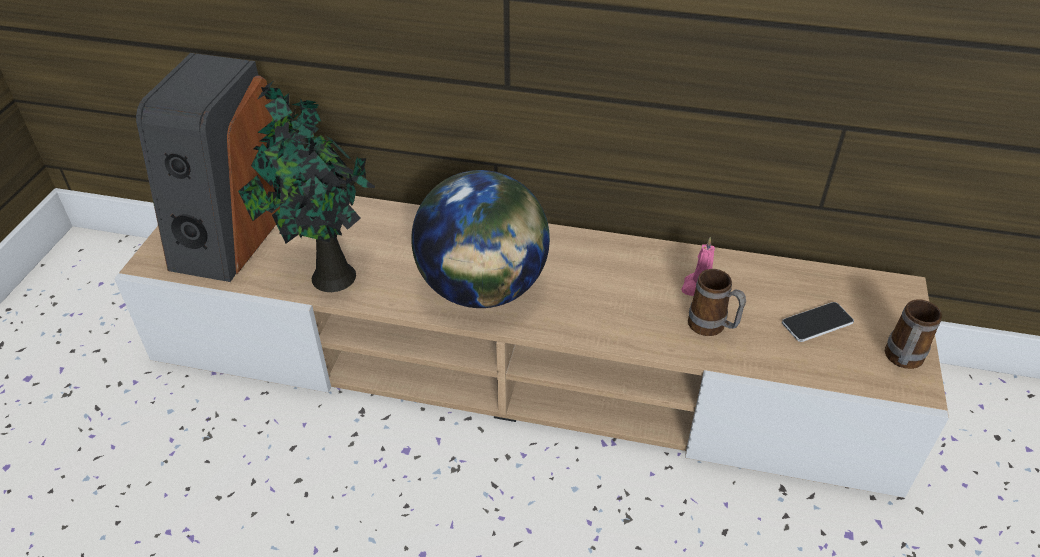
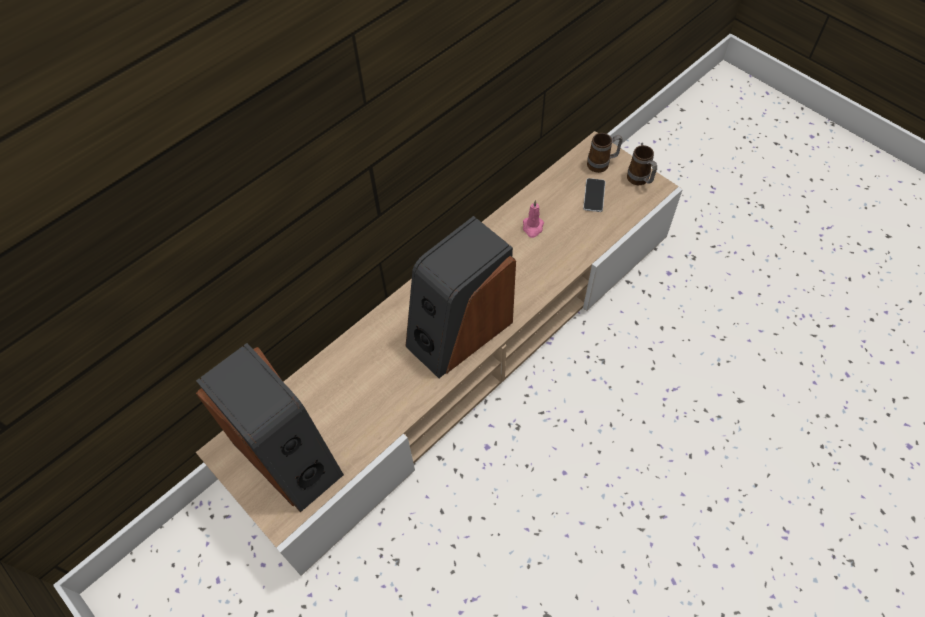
camera: 55 degrees left, 15 degrees up
(329, 277) = (384, 412): potted plant -> none
(483, 289) = (458, 332): globe -> speaker
(712, 328) = (567, 241): mug -> mug (602, 164)

